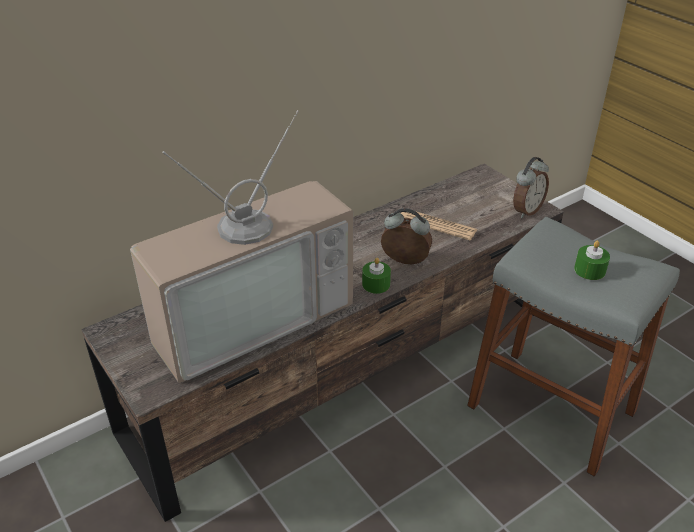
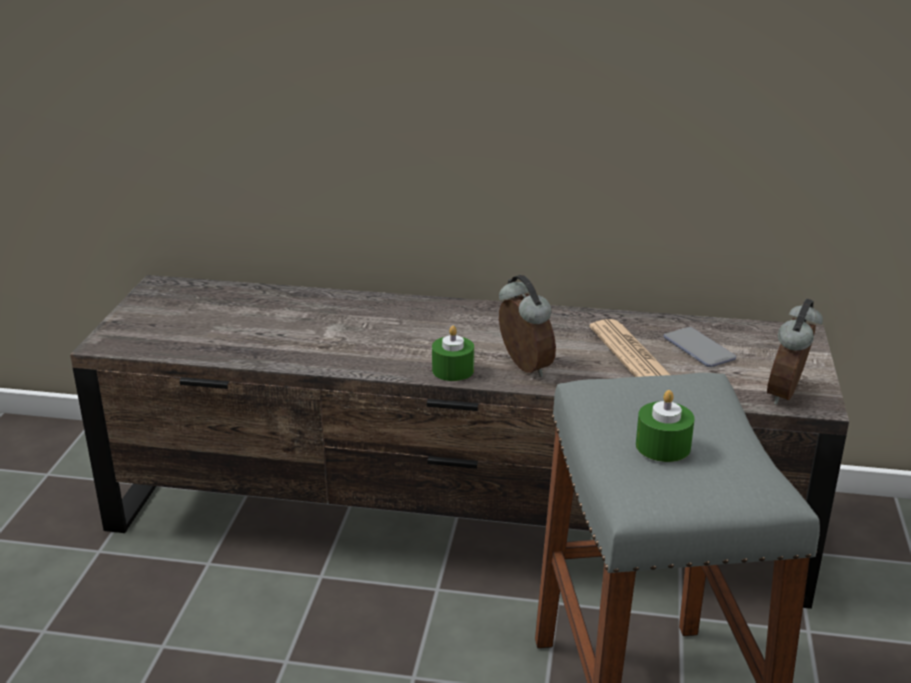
camera: 45 degrees right, 10 degrees down
(249, 315) = (286, 332): television -> none
(459, 205) = (699, 349): none -> phone
(526, 210) = (788, 394): alarm clock -> alarm clock turned 120 degrees clockwise

